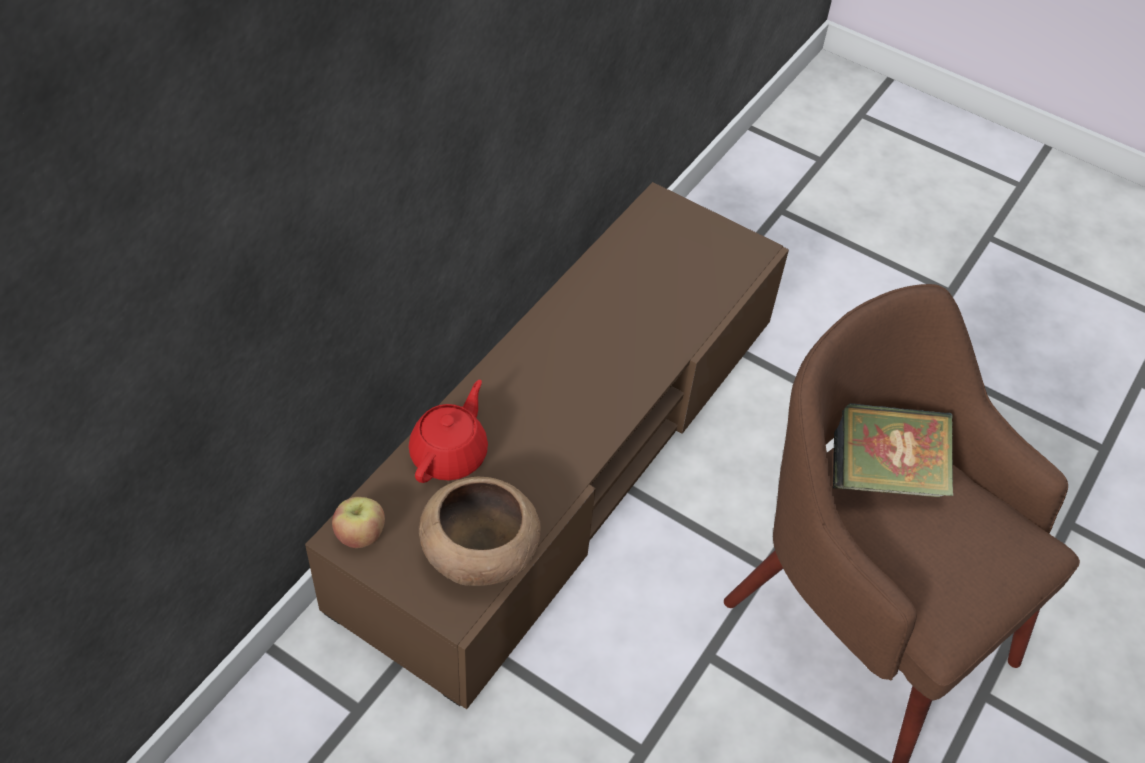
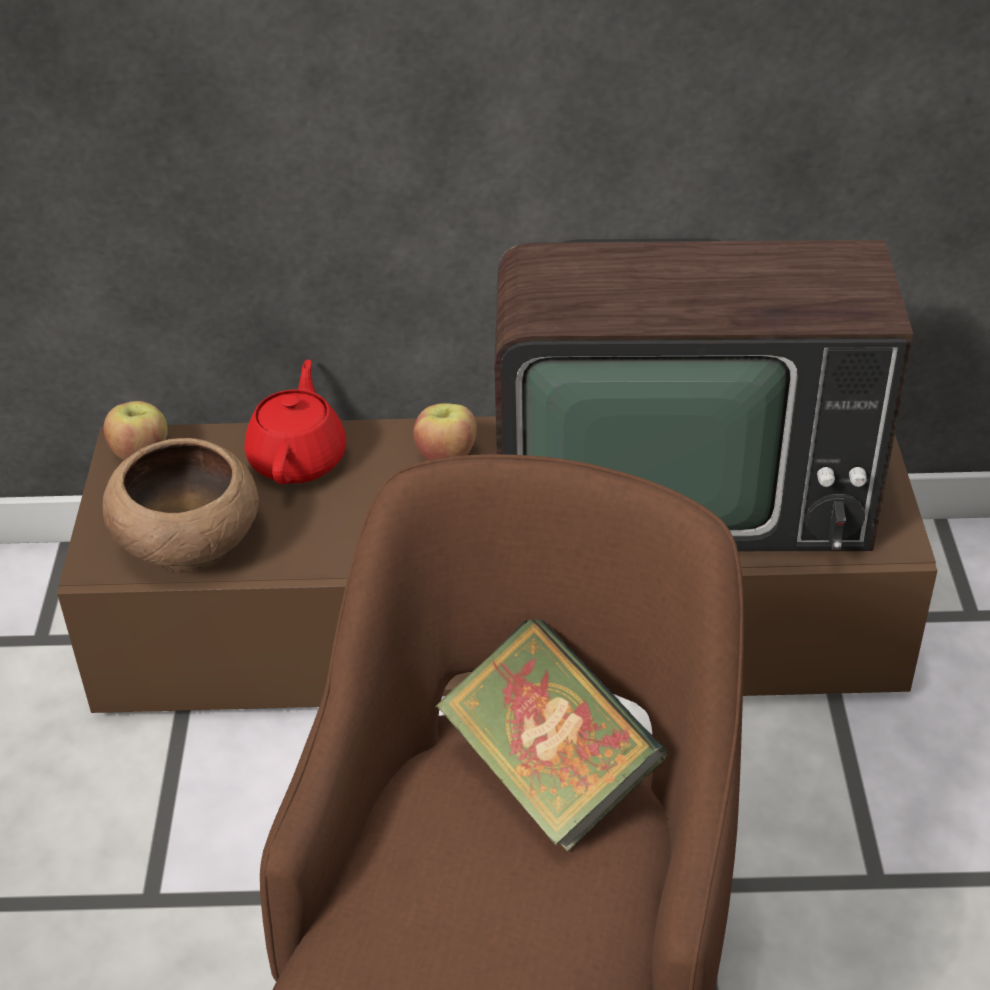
camera: 60 degrees right, 10 degrees down
(450, 454) = (299, 459): red teapot -> red teapot turned 75 degrees counterclockwise
(516, 382) = (446, 455): none -> apple
(637, 301) = (675, 484): none -> television

